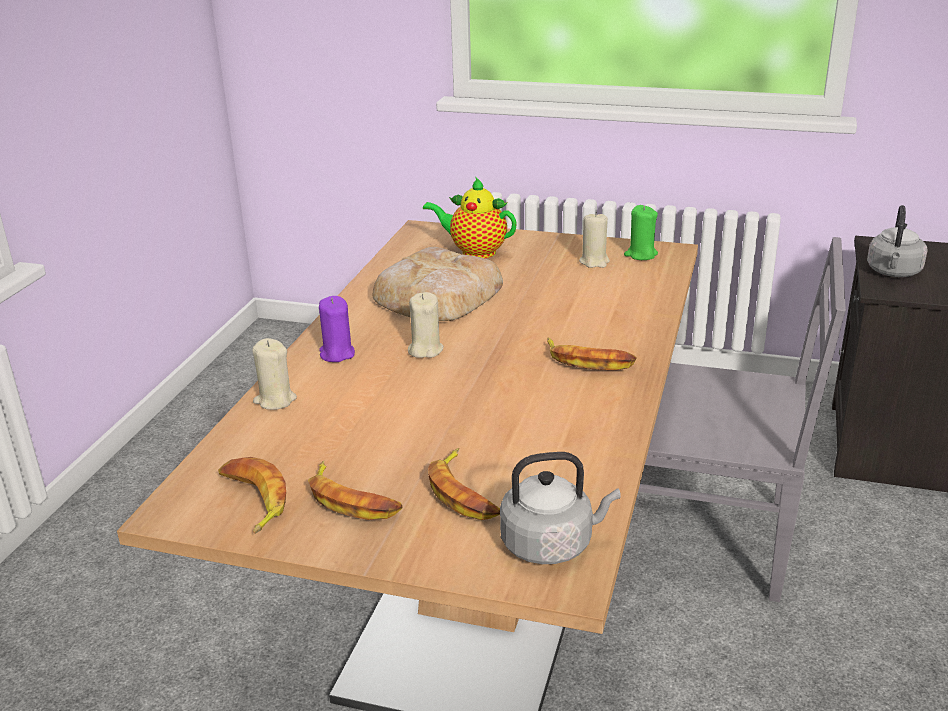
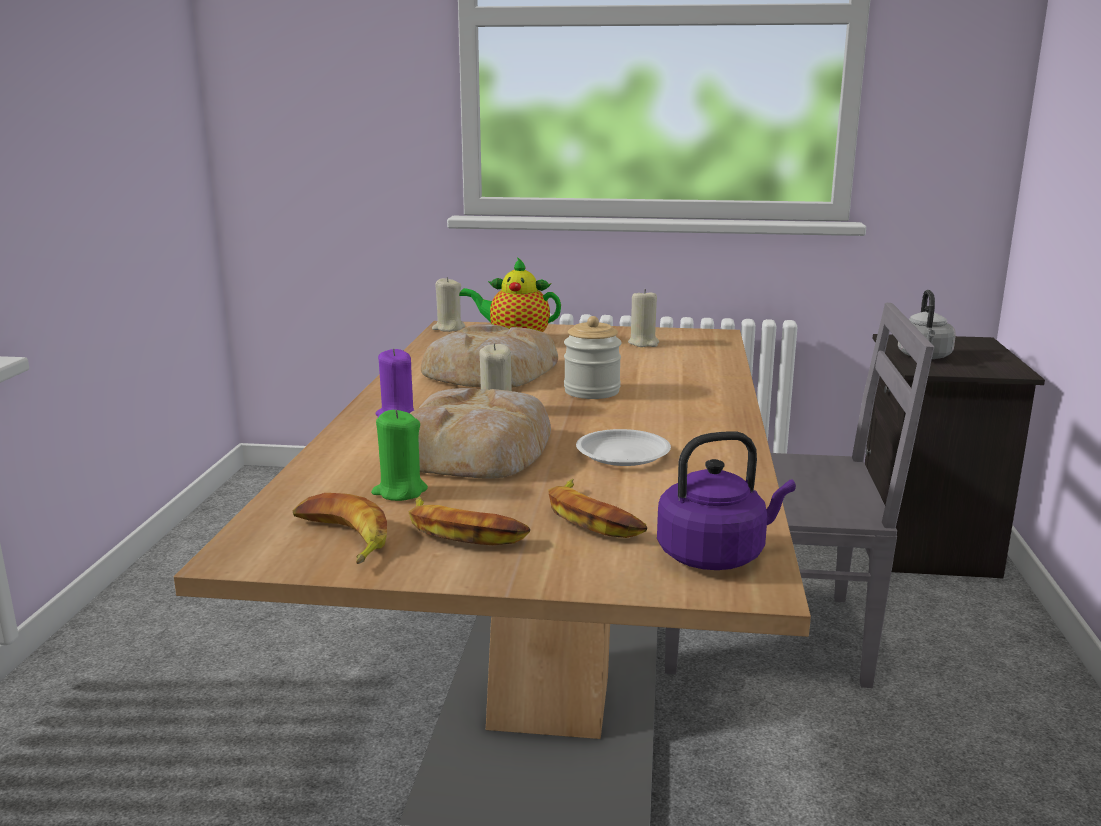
camera: 10 degrees left, 10 degrees down
(275, 400) = (338, 455): beige candle -> beige candle (448, 328)
(390, 400) = (473, 449): none -> bread
(519, 414) = (623, 453): none -> white plate
(520, 329) = (592, 391): none -> jar
(551, 544) = (716, 555): grey kettle -> purple kettle
(588, 361) = (676, 411): banana -> none
(640, 255) = (687, 337): green candle -> green candle (399, 491)

